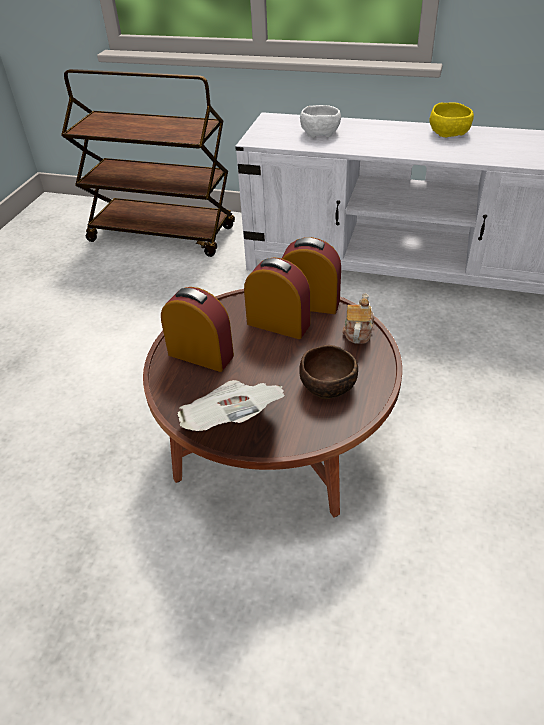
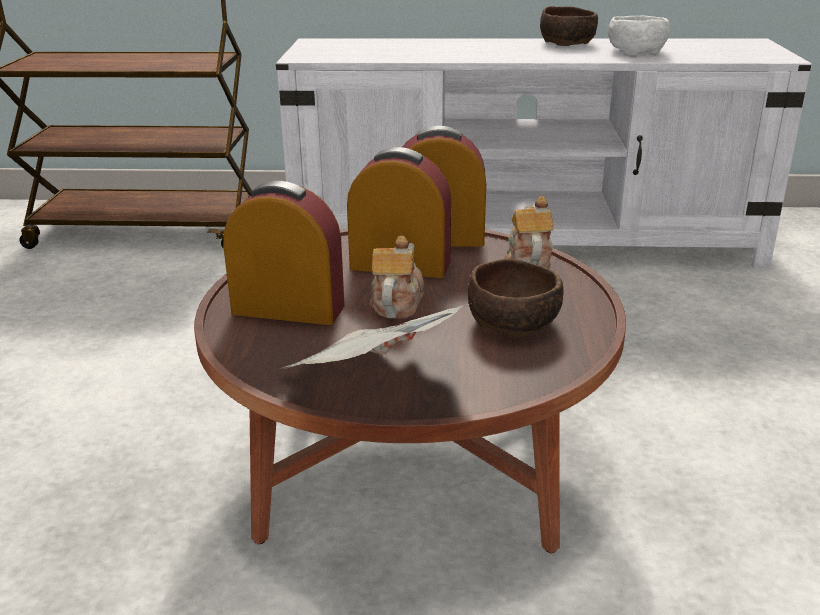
camera: 15 degrees left, 15 degrees down
(264, 358) = (396, 303): none -> teapot
(319, 132) = (392, 48): white bowl -> white bowl (635, 51)
(449, 132) = (568, 43): yellow bowl -> brown bowl

